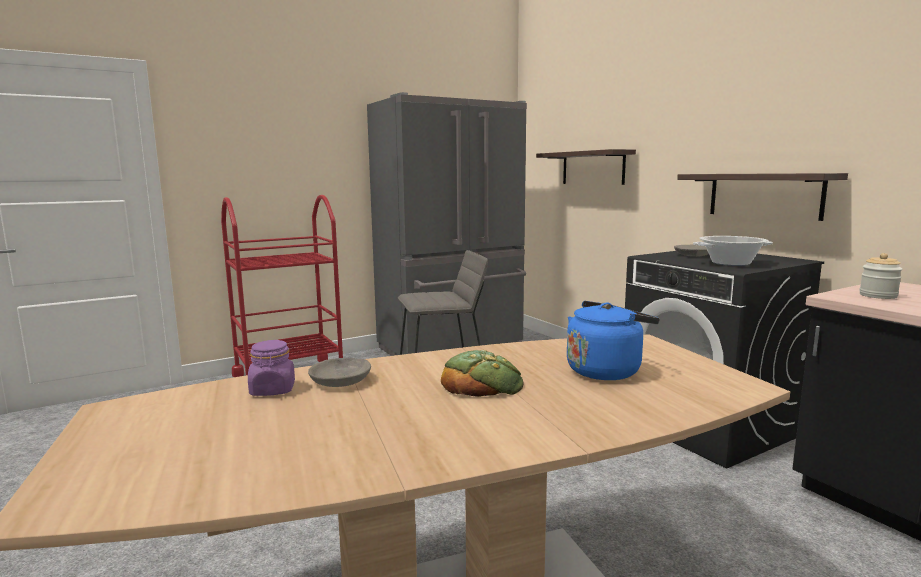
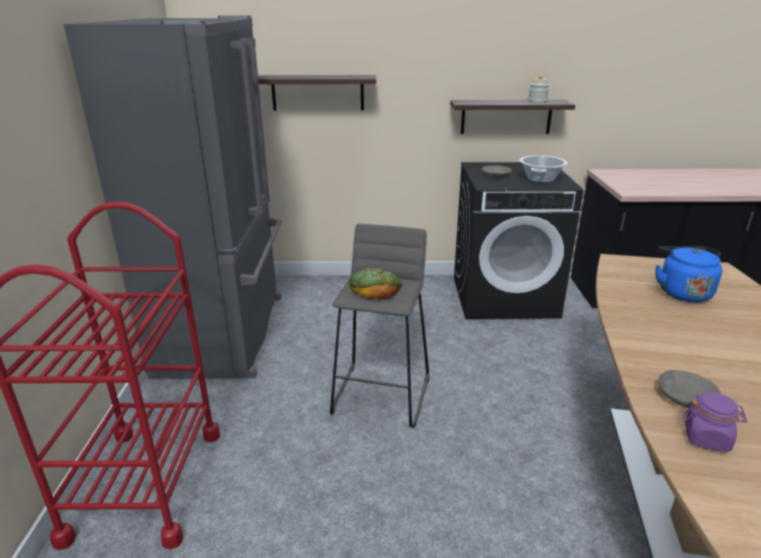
camera: 60 degrees left, 15 degrees up
(481, 382) = (700, 339): bread -> bread (375, 287)
(878, 296) = (633, 185): jar -> jar (537, 102)

